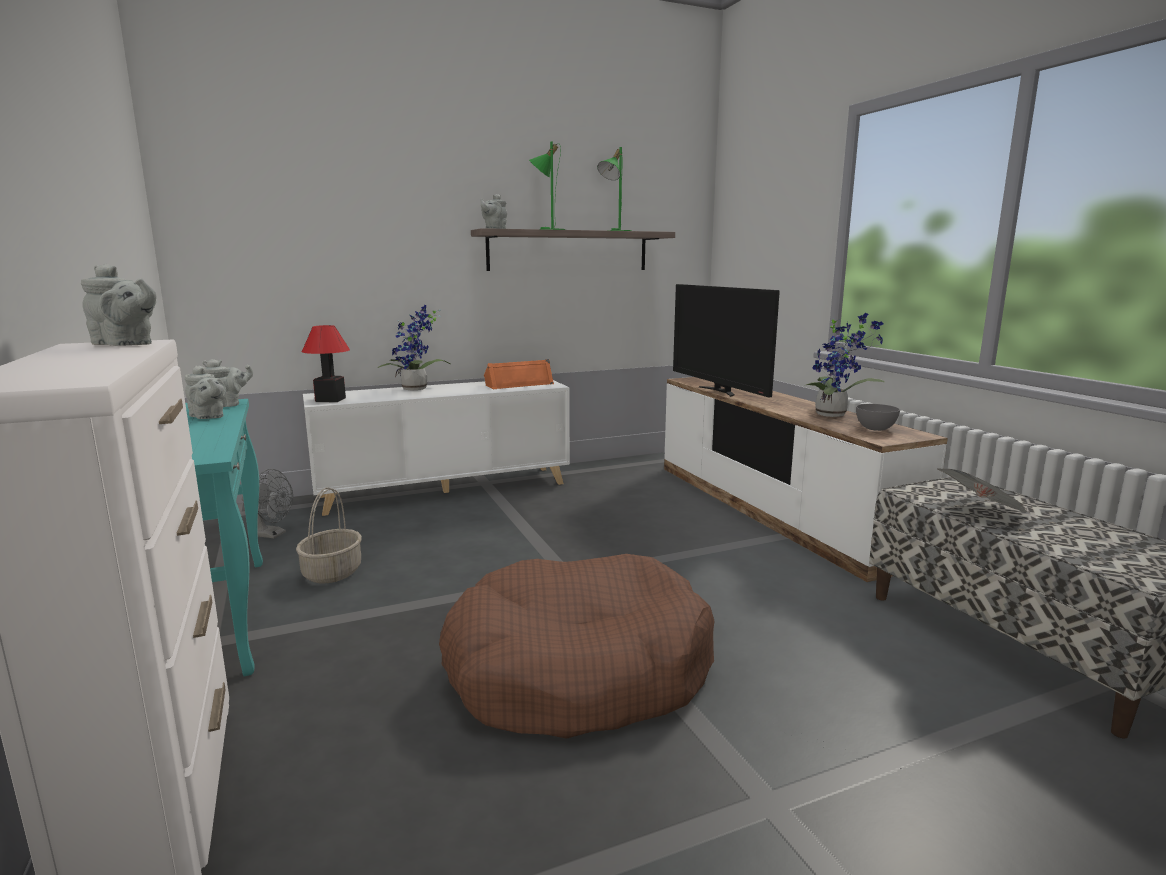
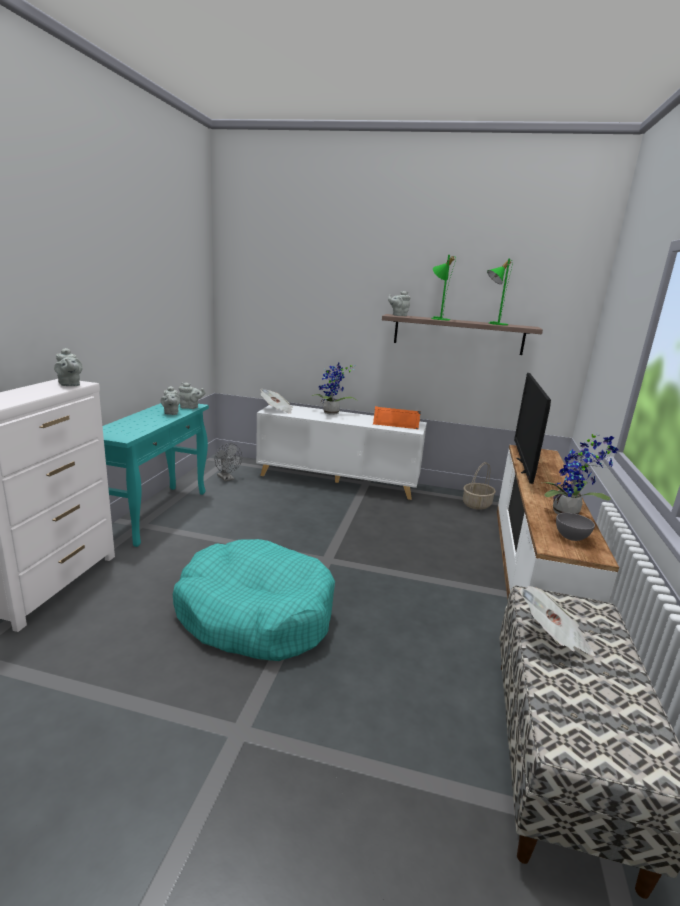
camera: 35 degrees right, 5 degrees up
(331, 399) = (277, 410): table lamp -> newspaper
(332, 572) = (225, 509): basket -> basket (476, 504)
(578, 670) = (255, 614): brown dog bed -> turquoise dog bed

